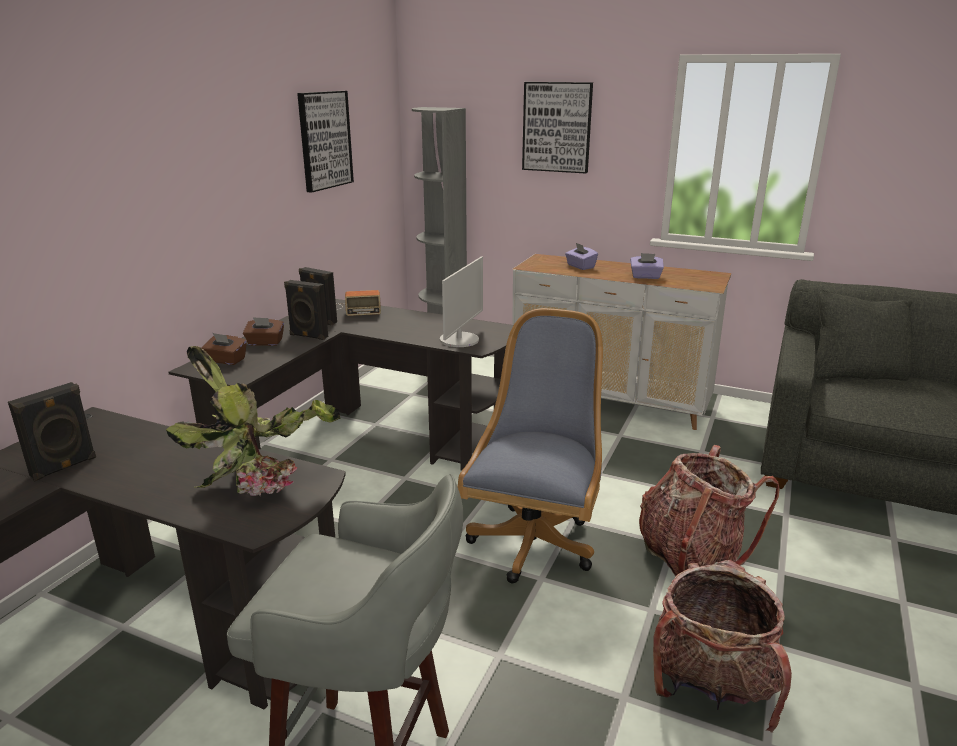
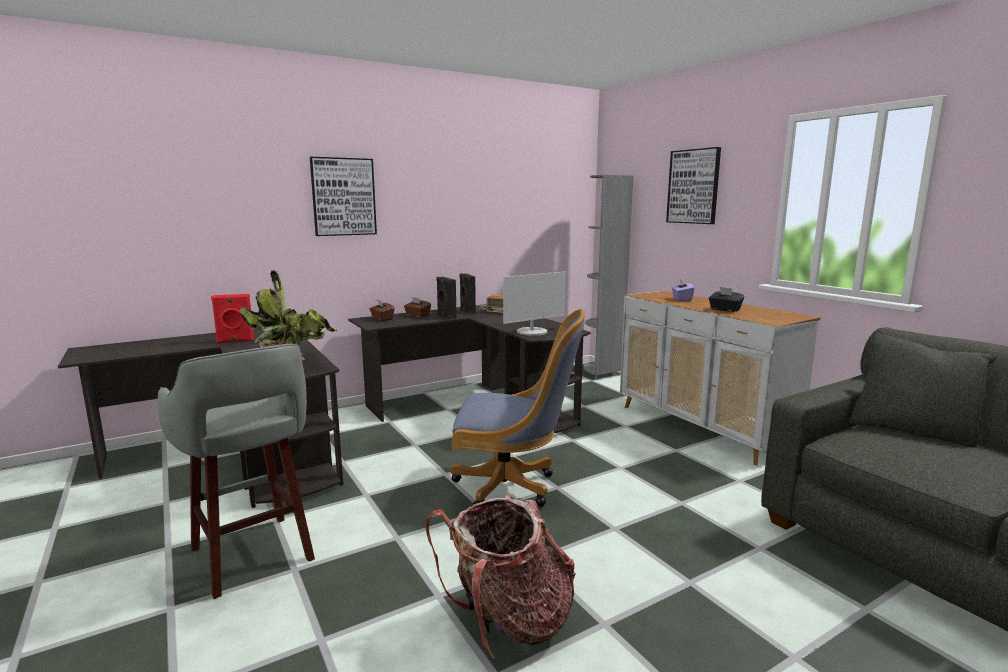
camera: 35 degrees right, 10 degrees down
(64, 467) = (235, 341): black speaker -> red speaker
(324, 140) = (511, 193): picture -> picture (343, 197)
(535, 537) = (514, 487): blue office chair -> blue office chair turned 45 degrees clockwise
(645, 277) = (725, 310): purple tissue box -> black tissue box
(691, 556) = (620, 540): backpack -> none

